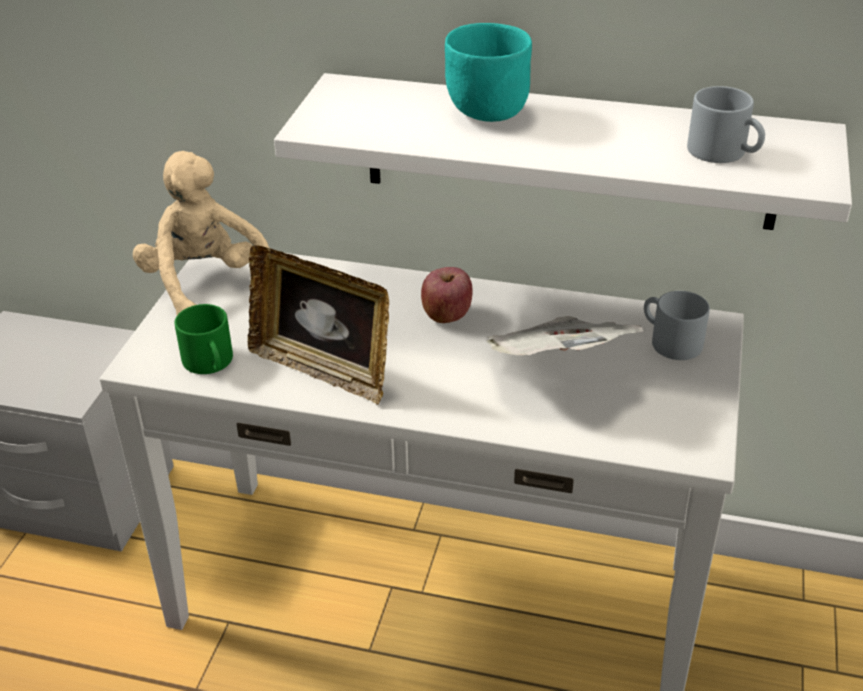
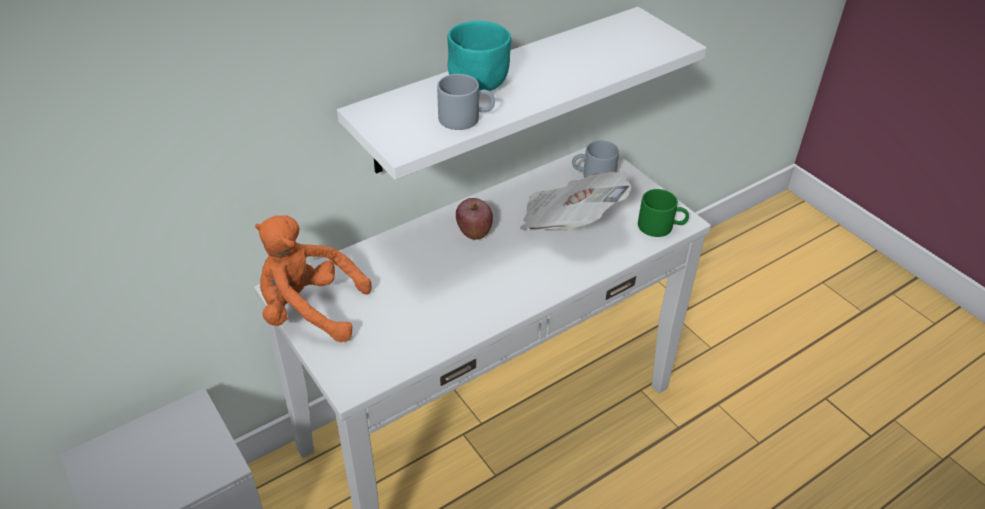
camera: 50 degrees left, 5 degrees up
(206, 286) = (309, 310): beige plush toy -> orange plush toy
(211, 363) = (394, 351): green mug -> green mug (661, 226)
(322, 369) = (461, 308): picture frame -> none
(725, 153) = (621, 48): grey mug -> grey mug (466, 118)

